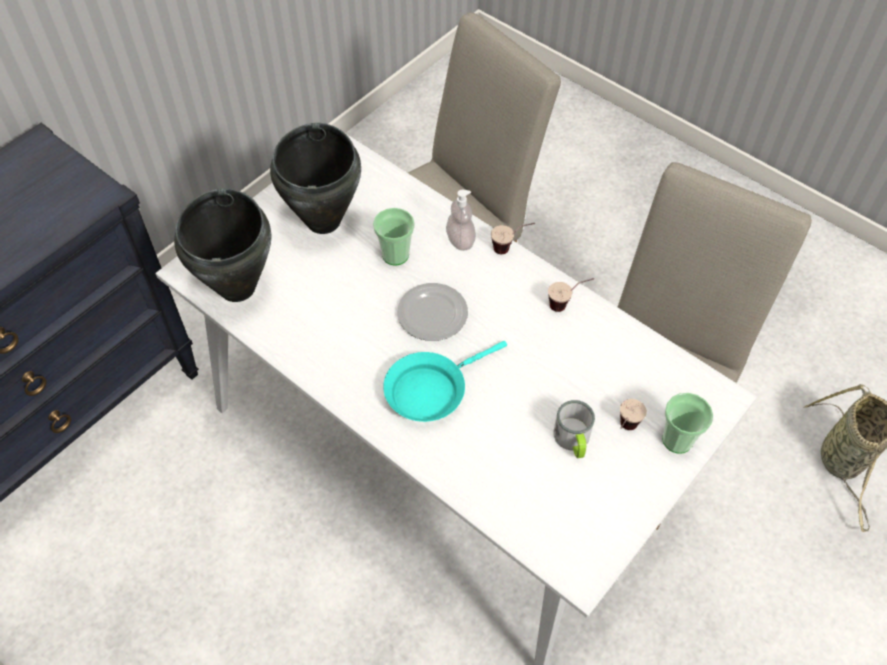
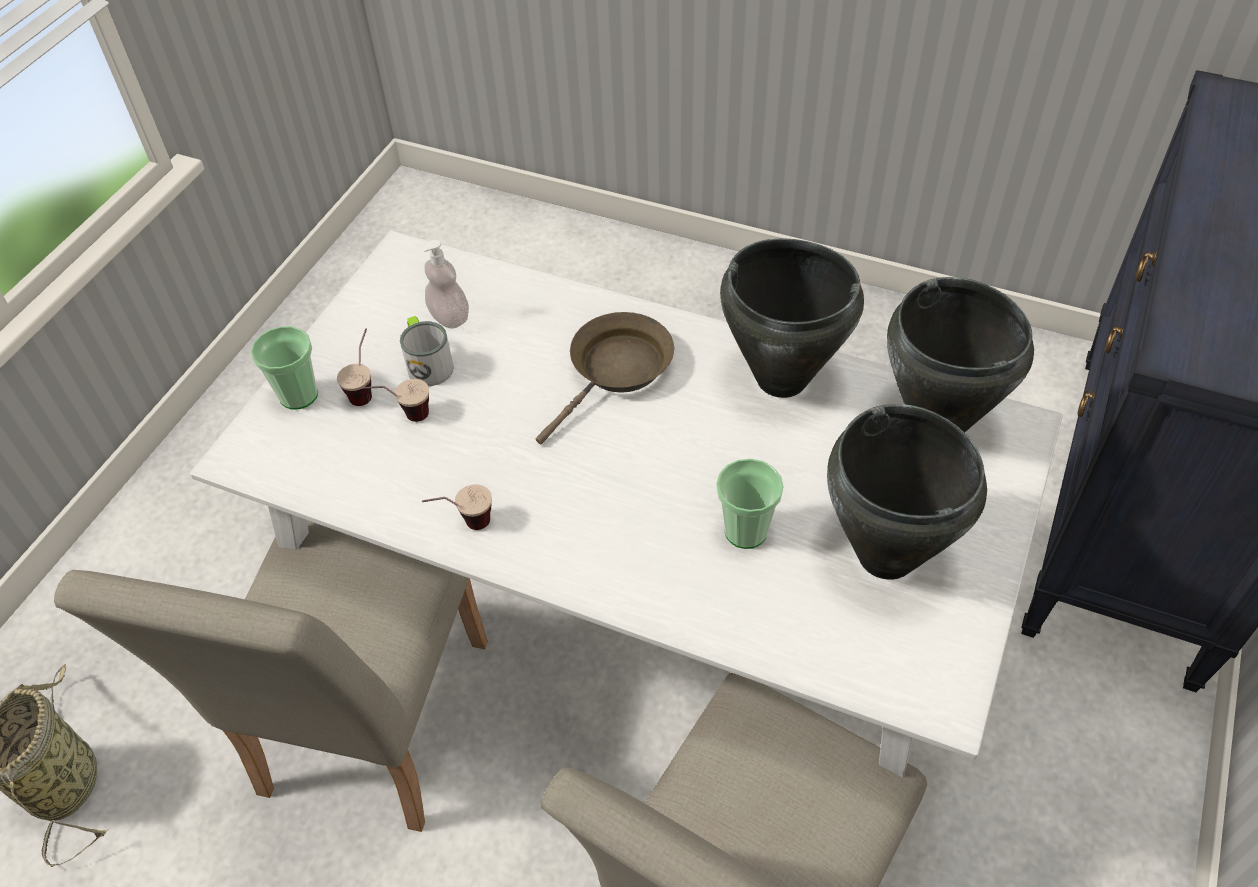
camera: 165 degrees right, 5 degrees down
(317, 349) = (781, 378): none -> black cooking pot
(431, 390) = (616, 371): turquoise frying pan -> brown frying pan
(433, 313) = (652, 461): plate -> none
(460, 241) = (656, 583): soap dispenser -> soap dispenser (449, 317)
(510, 248) = (572, 592): cup -> cup (404, 417)

